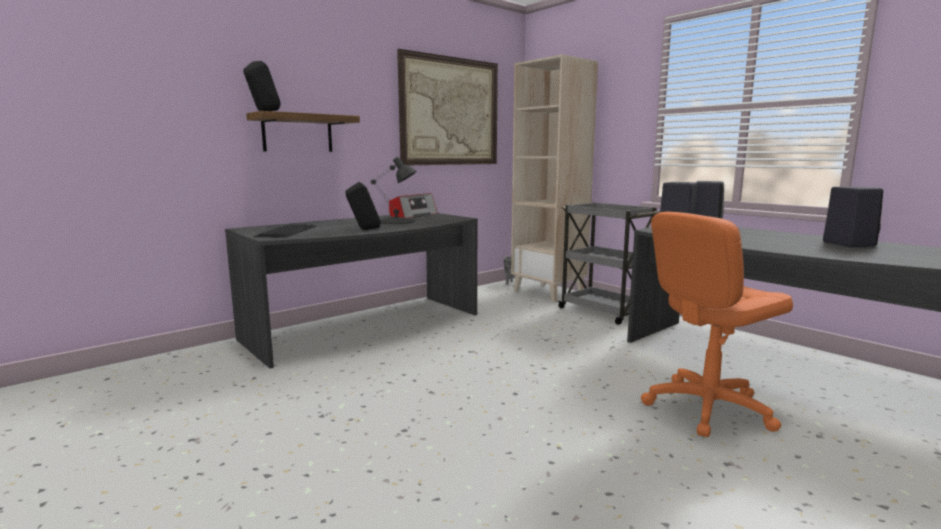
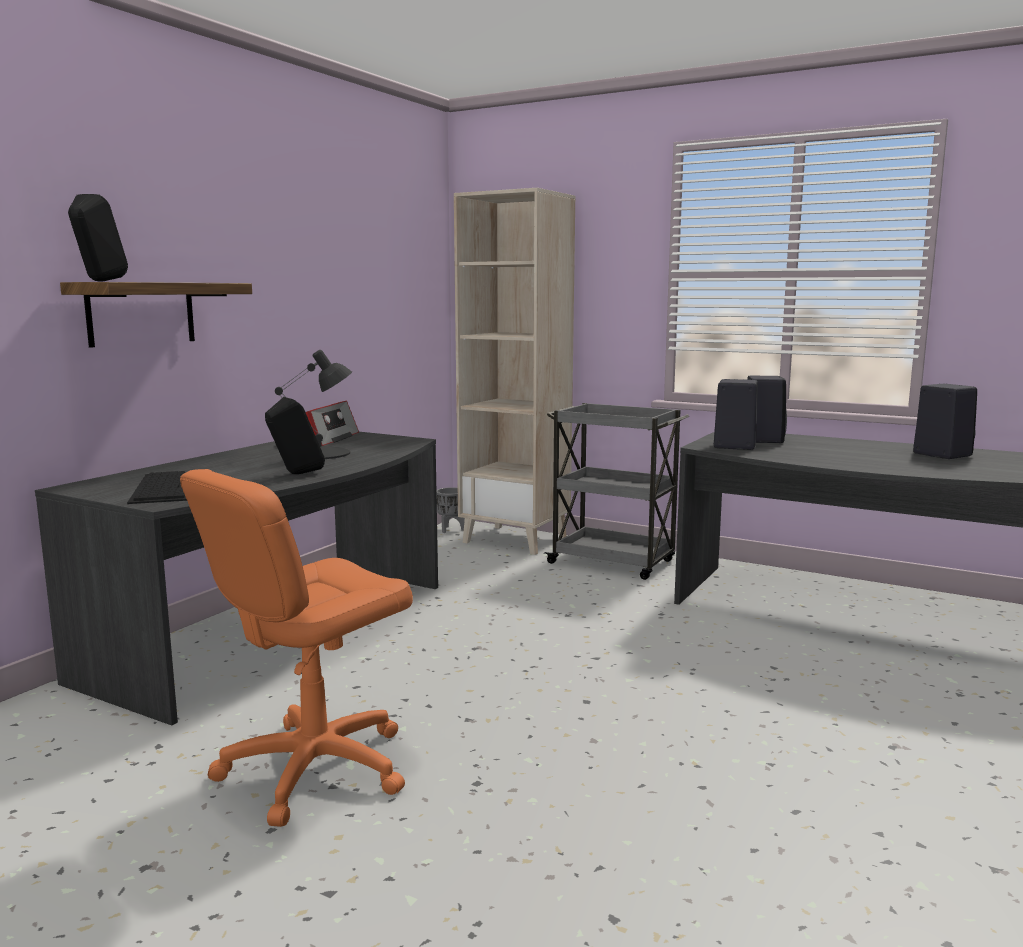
camera: 20 degrees left, 0 degrees up
(450, 112) = (357, 266): picture -> none
(707, 408) = (827, 680): orange office chair -> orange office chair (314, 768)

